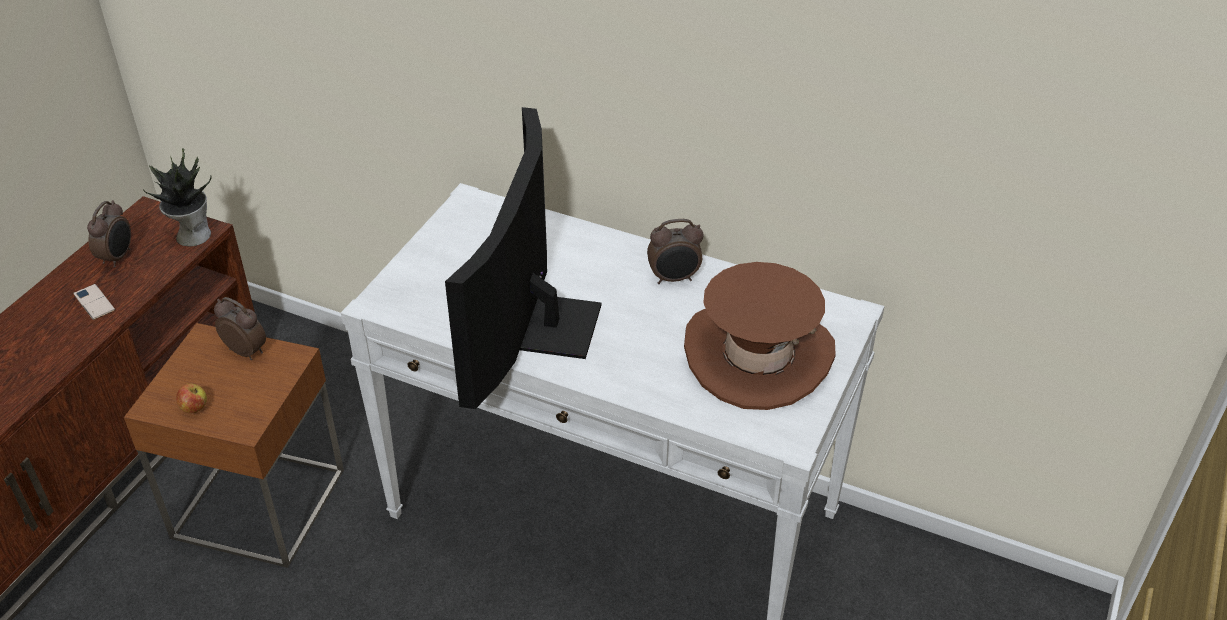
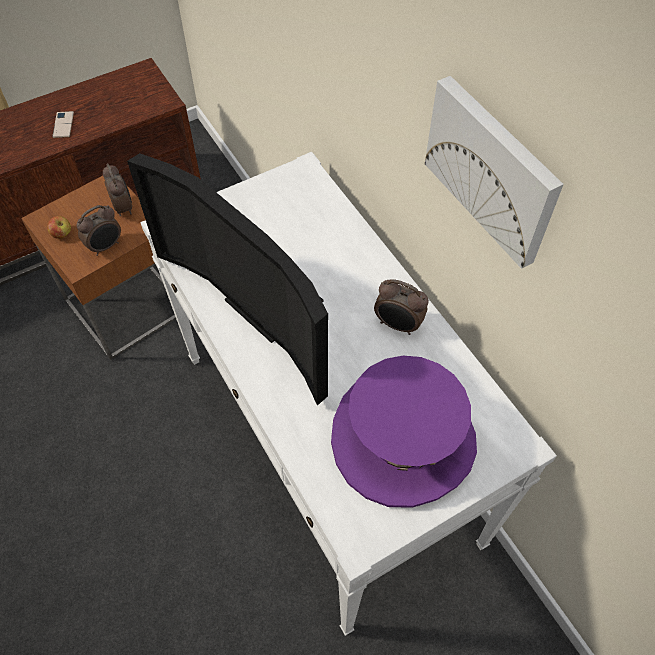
camera: 35 degrees right, 15 degrees up
(118, 257) = (101, 97): alarm clock -> alarm clock (106, 246)
(192, 235) = (155, 101): potted plant -> none
(539, 323) = (262, 308): television -> television turned 90 degrees counterclockwise
(726, 66) = (492, 169): none -> picture
(758, 356) = (402, 440): brown hat -> purple hat

